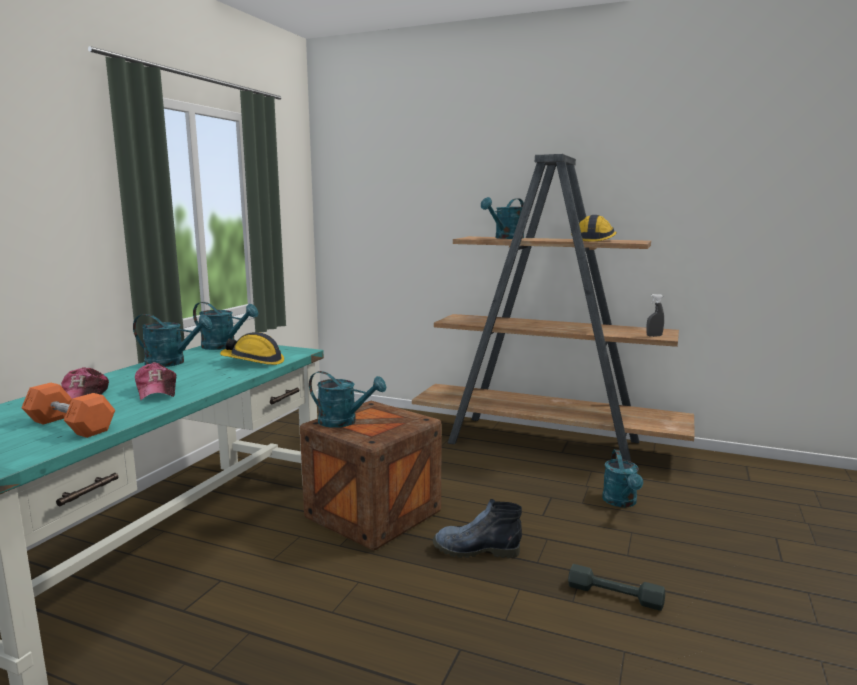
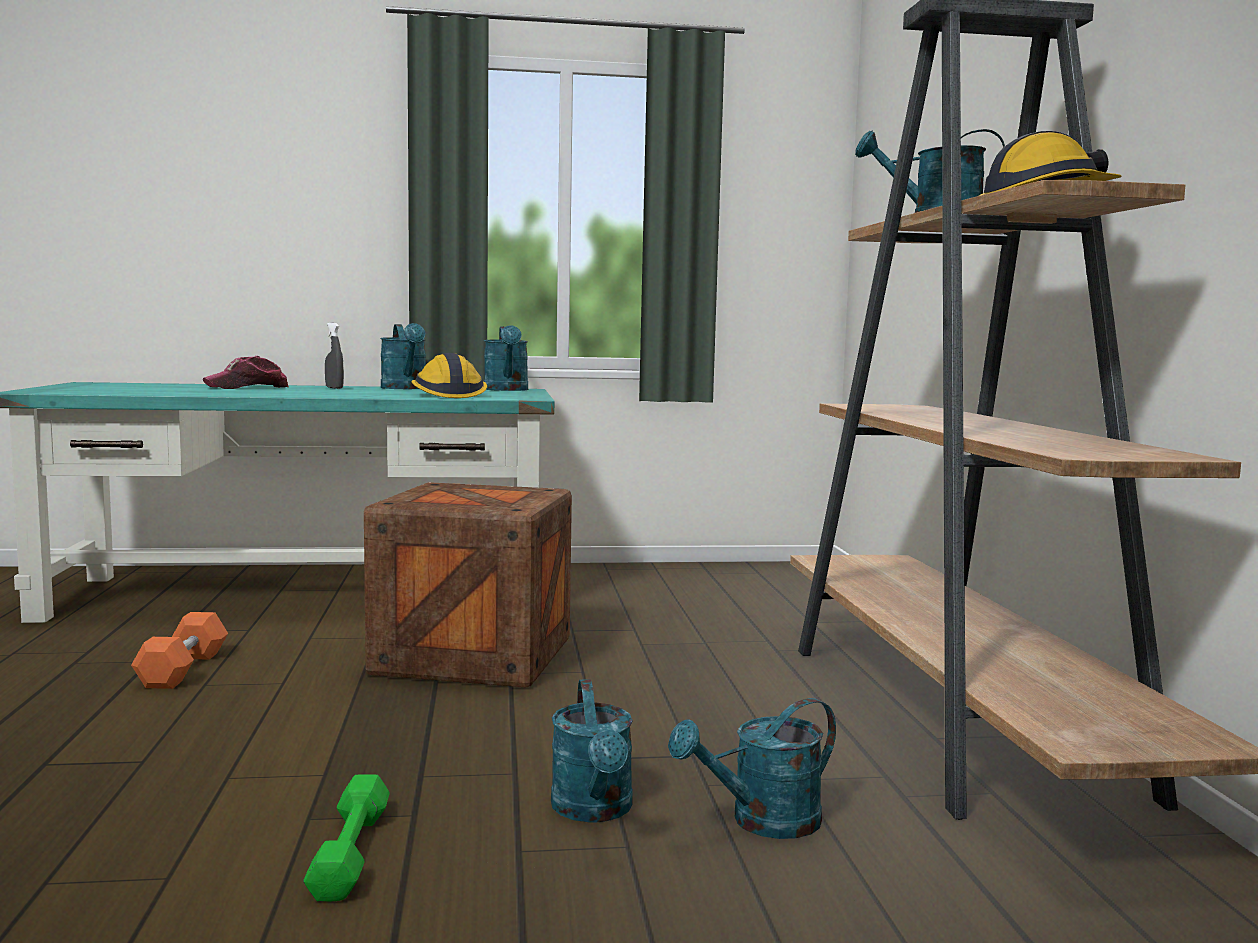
camera: 60 degrees right, 5 degrees down
(70, 426) = (153, 391): orange dumbbell -> orange dumbbell (182, 670)
(157, 391) = (286, 392): cap -> none
(344, 422) = (452, 490): turquoise watering can -> turquoise watering can (594, 811)
(474, 550) = (422, 728): boot -> none
(614, 595) = (351, 852): grey dumbbell -> green dumbbell
(654, 336) = (1071, 451): grey spray bottle -> grey spray bottle (334, 388)

